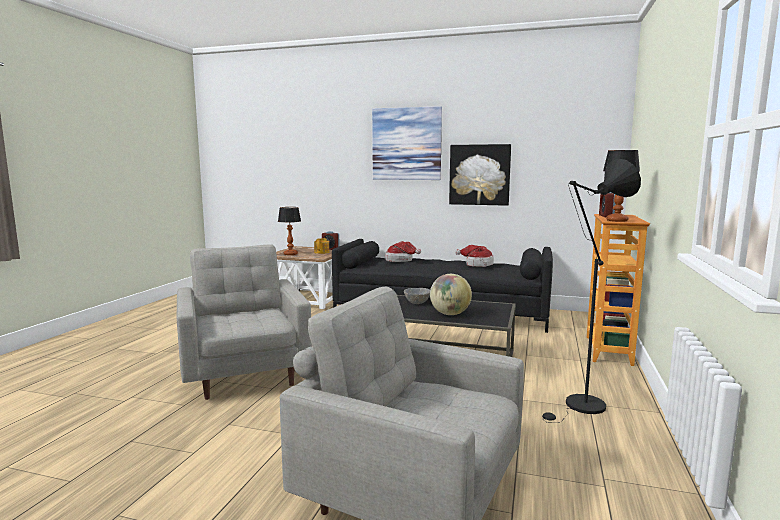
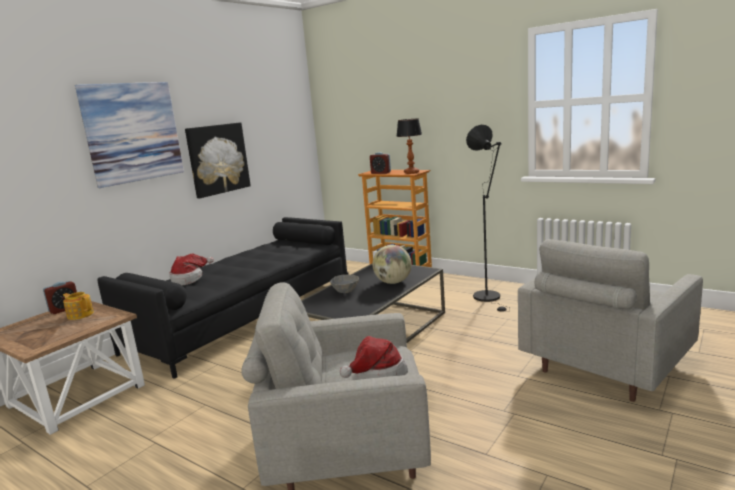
camera: 70 degrees left, 5 degrees up
(290, 254) = (53, 336): table lamp -> none
(477, 264) = (260, 252): hat -> hat (376, 375)

